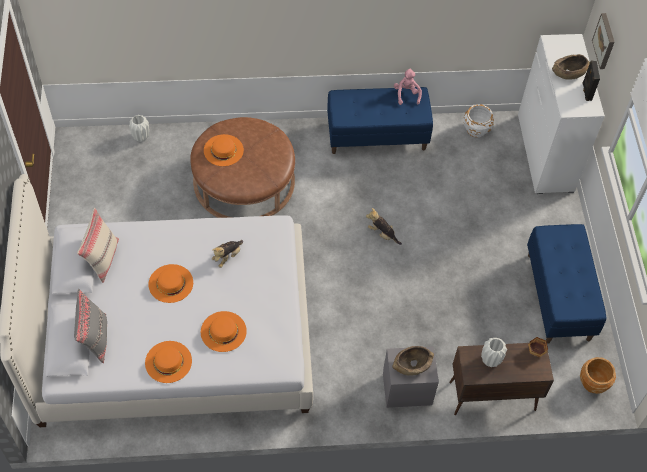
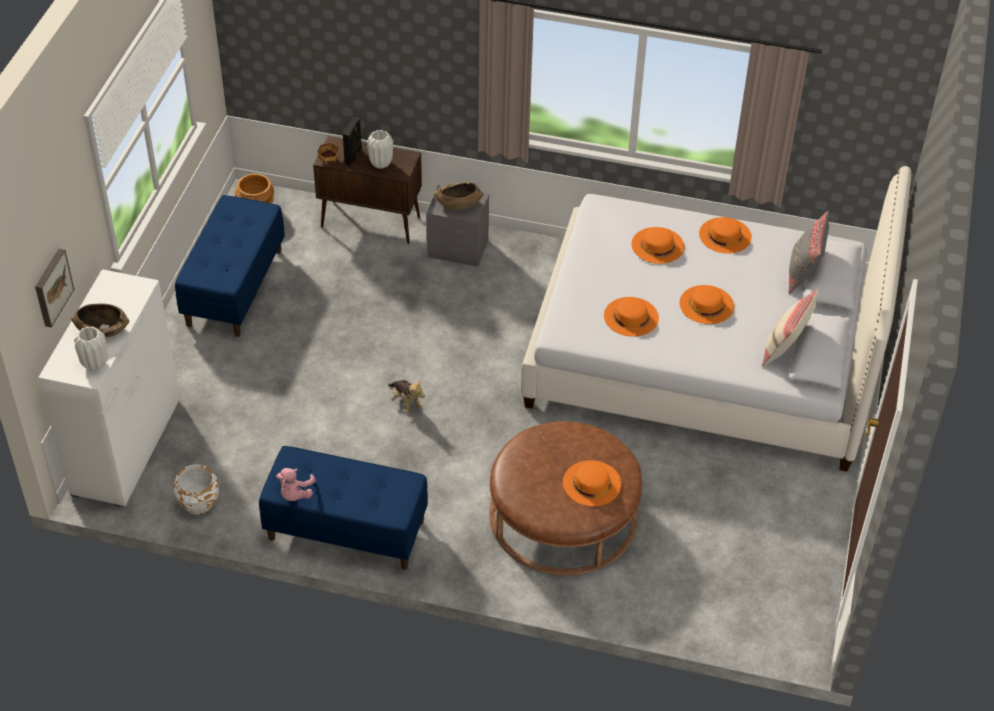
camera: 160 degrees left, 10 degrees down
(141, 137) = (699, 618): white vase -> white vase (95, 364)
(227, 256) = (631, 316): plush toy -> orange hat
(586, 91) = (99, 301): black speaker -> black speaker (354, 157)

